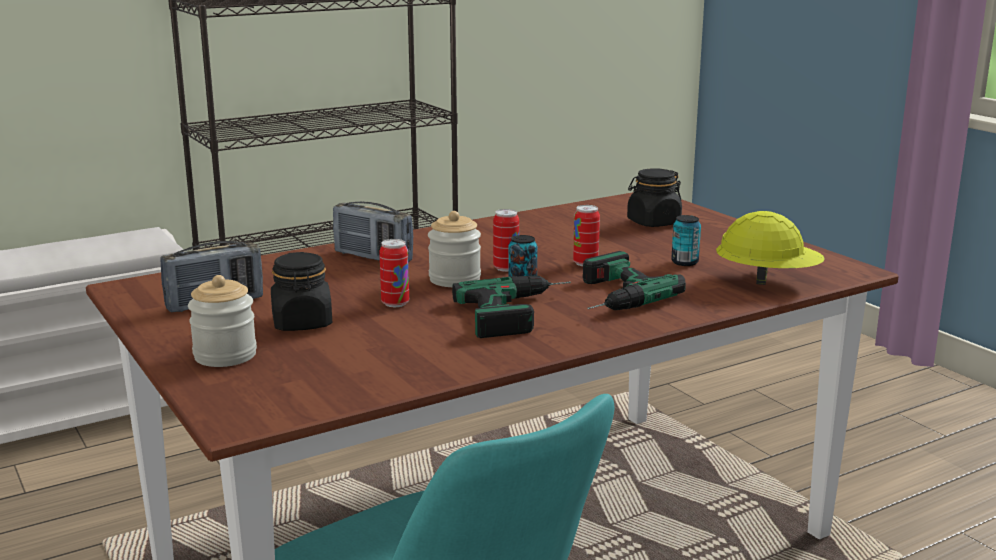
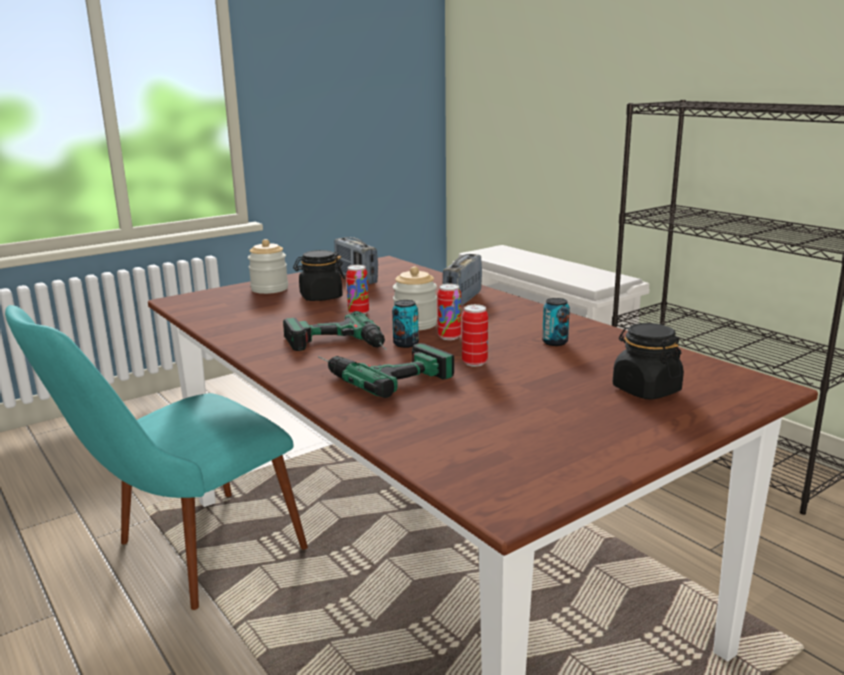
camera: 85 degrees right, 0 degrees up
(684, 262) = (496, 404): can -> can (555, 342)
(767, 280) = (445, 445): yellow hard hat -> none

